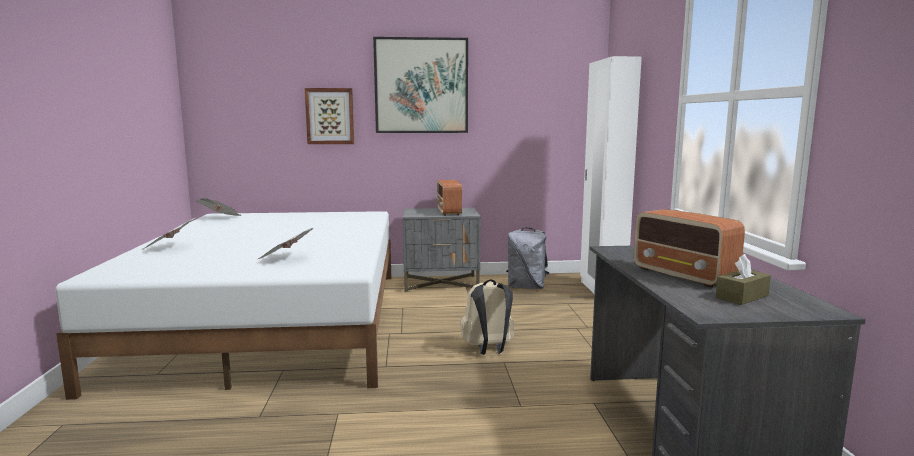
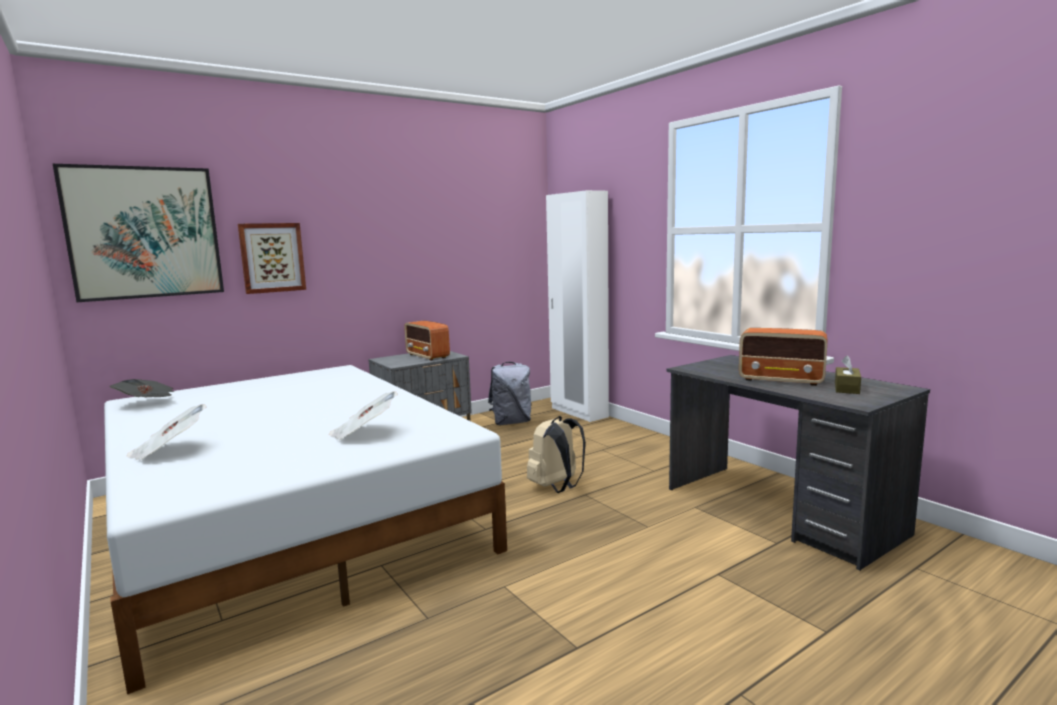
camera: 30 degrees left, 0 degrees up
(421, 86) = (377, 219): picture -> picture (144, 233)

